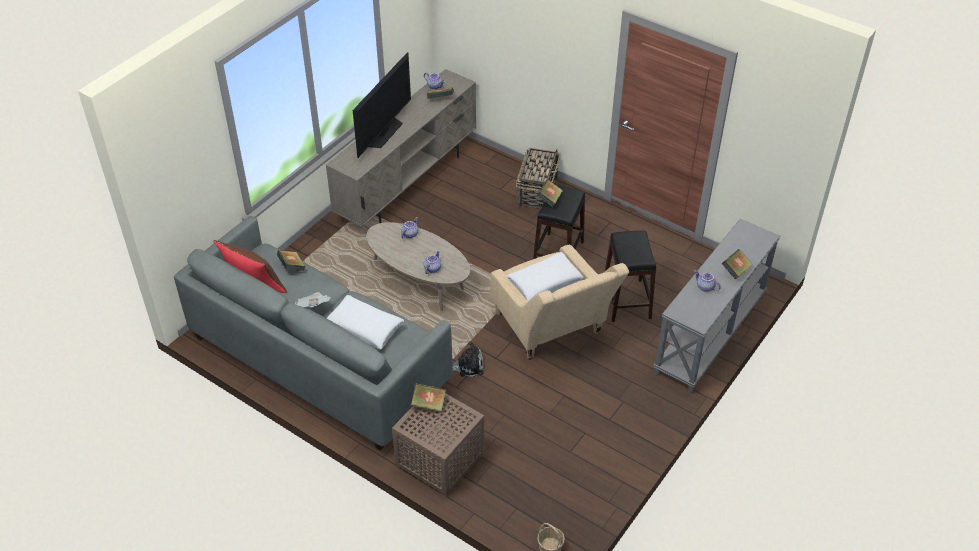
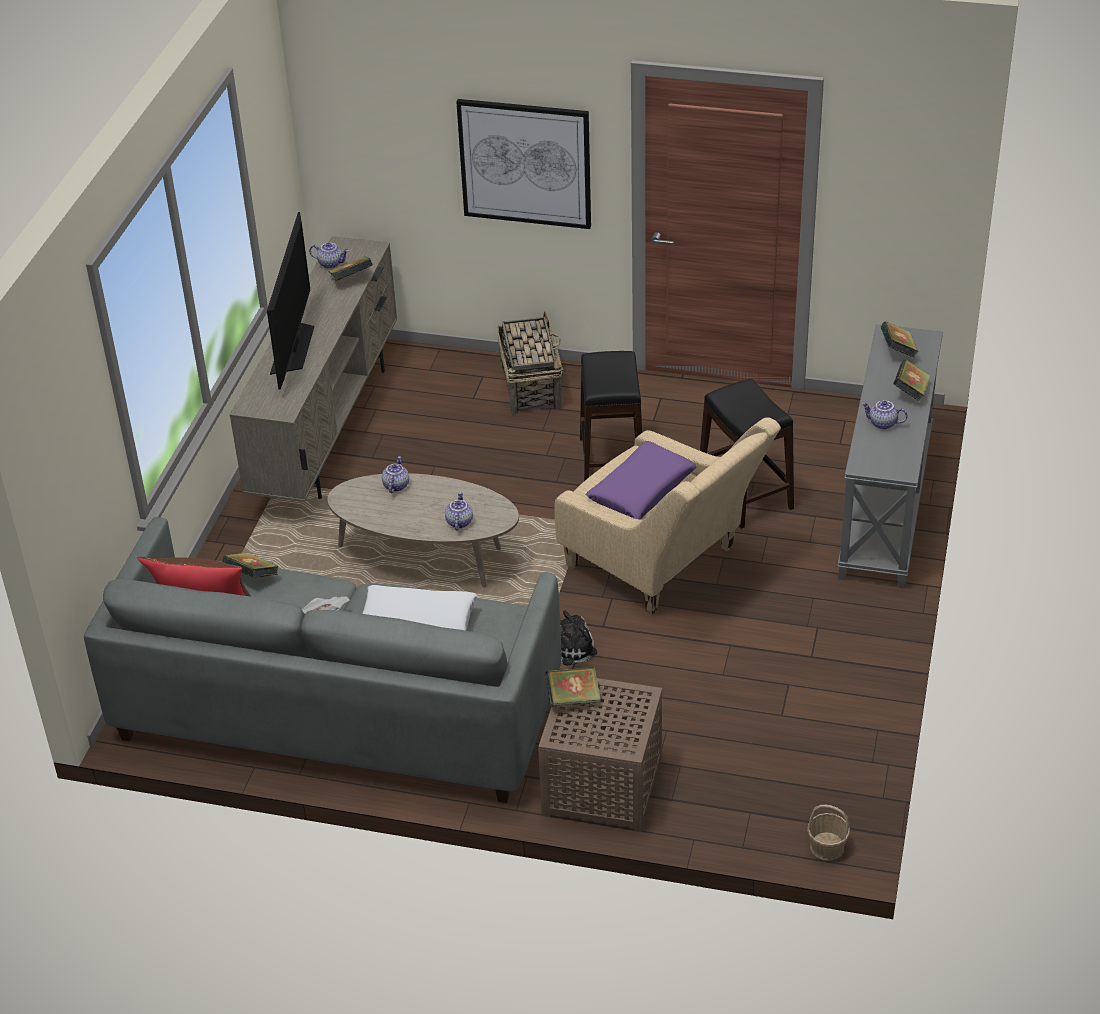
camera: 20 degrees left, 5 degrees down
(544, 282) = (641, 490): white pillow -> purple pillow
(549, 200) = (591, 375): book -> book (898, 351)
(555, 56) = (525, 163): none -> picture

